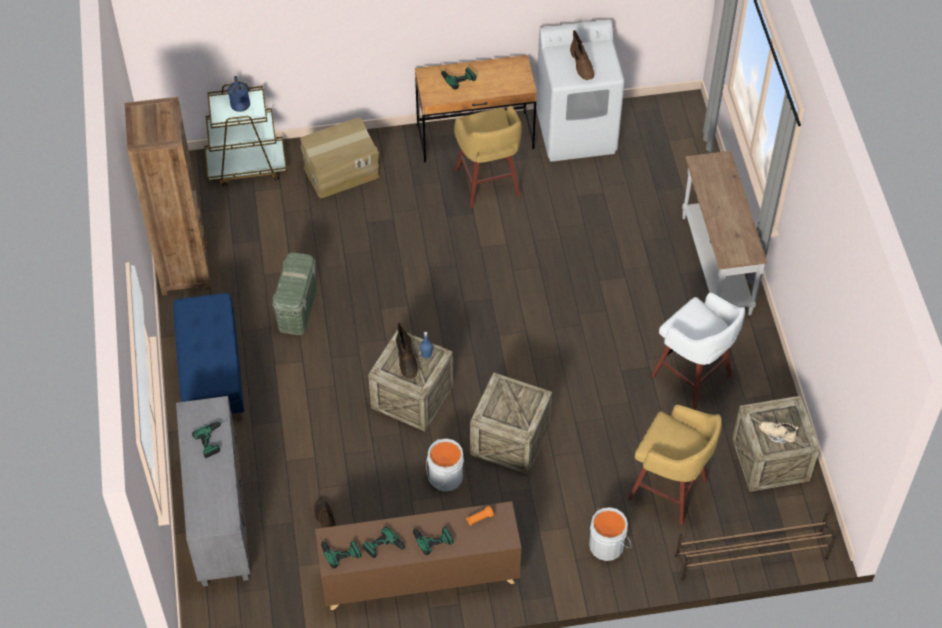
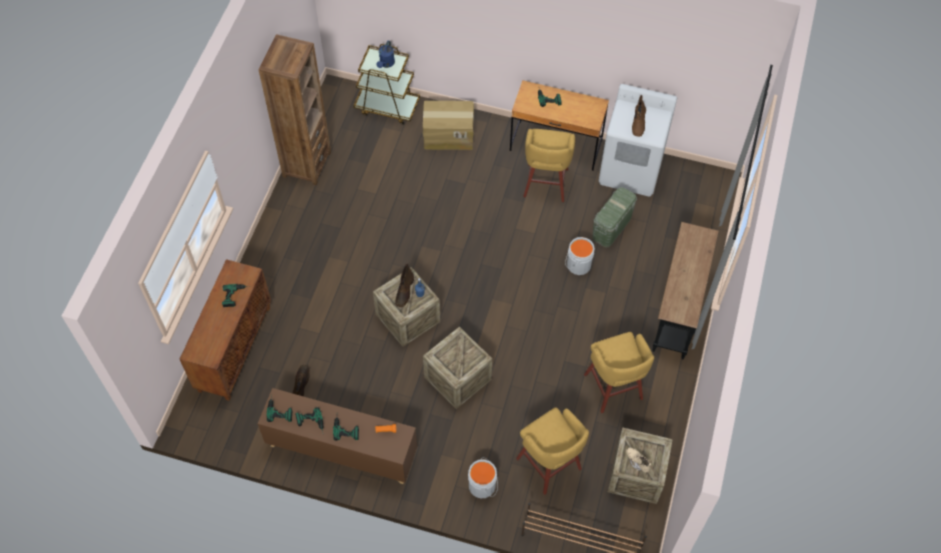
camera: 25 degrees right, 5 degrees up
(211, 375) = (283, 246): blue bench -> none
(218, 517) = (234, 348): grey cabinet -> brown cabinet
(297, 308) = (365, 222): green storage box -> green storage box (611, 227)
(444, 477) = (397, 385): grey bucket -> grey bucket (577, 264)
(693, 378) = (613, 388): white stool -> yellow stool
(714, 265) = (677, 310): white console table -> black console table

